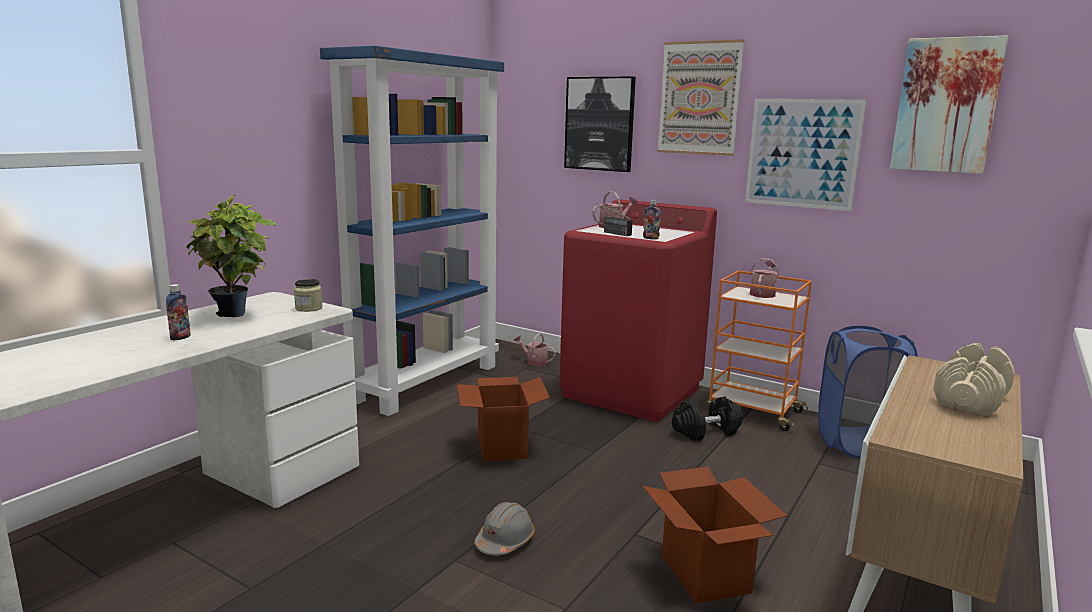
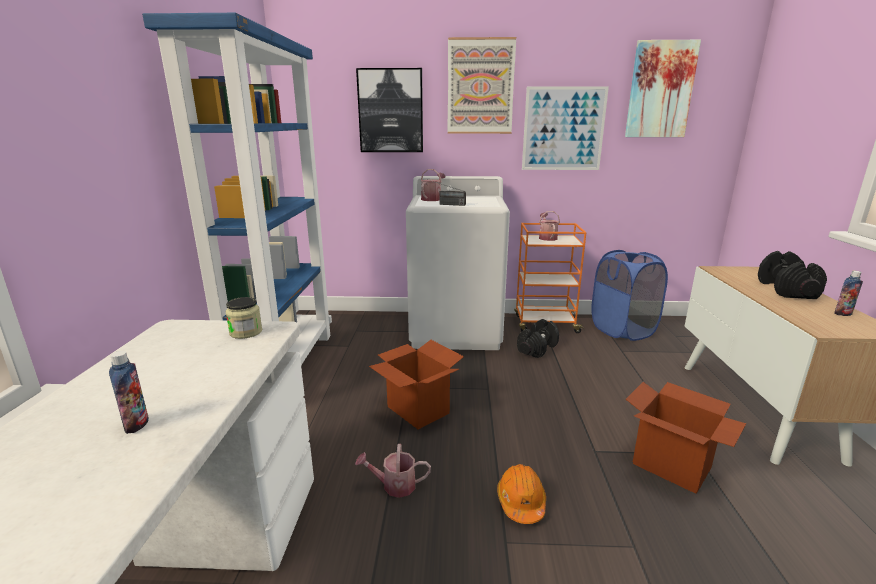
camera: 30 degrees left, 5 degrees up
(237, 315) = (169, 365): potted plant -> none
(505, 541) = (521, 502): grey hard hat -> orange hard hat
(534, 362) = (357, 323): watering can -> watering can (394, 485)
(632, 392) = (456, 330): red washing machine -> white washing machine
(650, 238) = (485, 205): bottle -> bottle (843, 314)
(970, 399) = (785, 289): beige dumbbell -> black dumbbell

